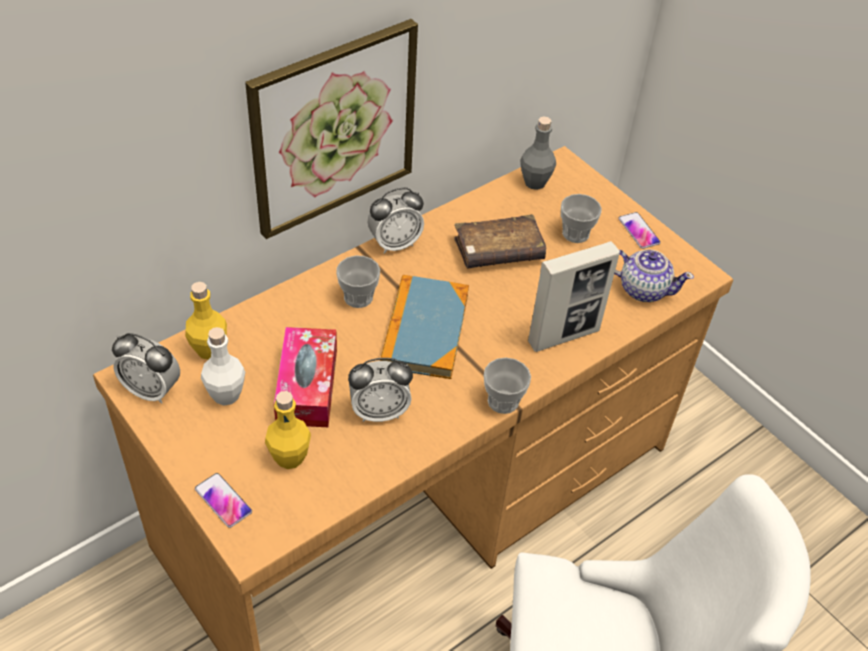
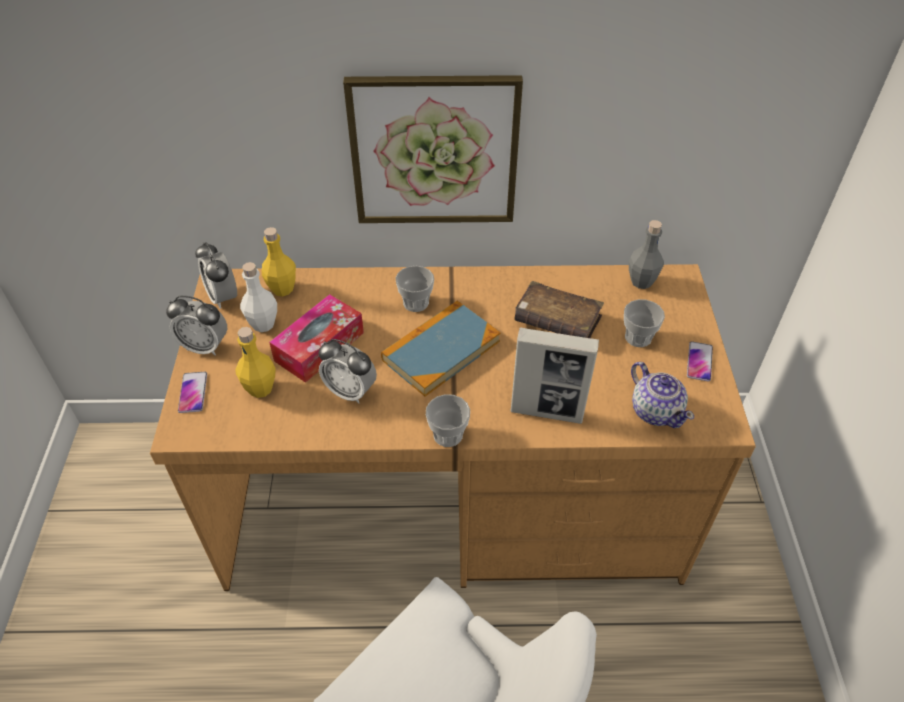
camera: 40 degrees right, 0 degrees up
(395, 244) = (480, 277): alarm clock -> alarm clock (205, 346)

